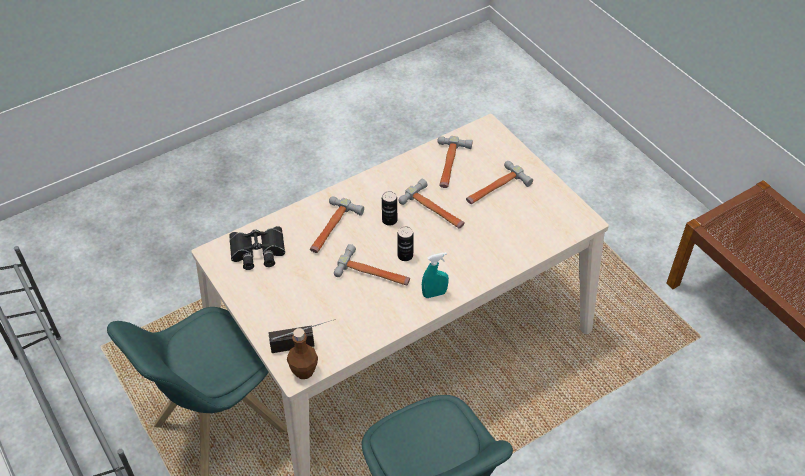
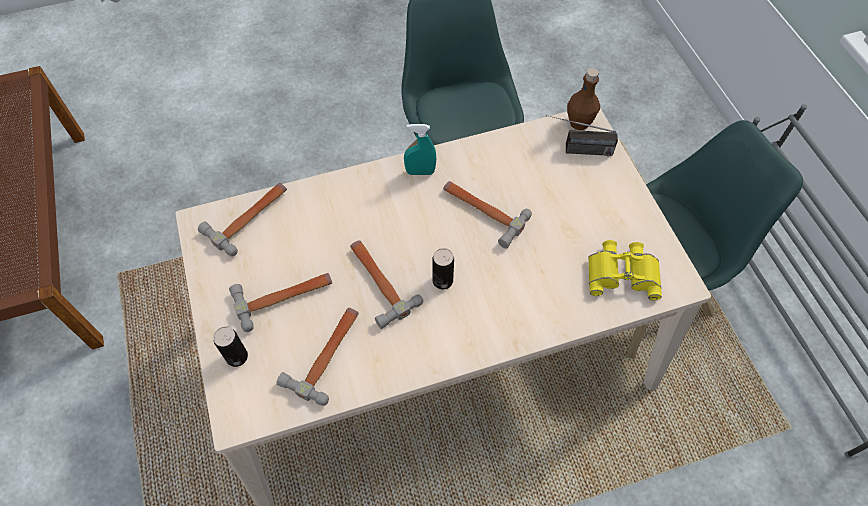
camera: 165 degrees left, 10 degrees up
(257, 252) = (622, 272): black binoculars -> yellow binoculars
(331, 229) = (521, 284): hammer -> hammer (250, 217)
(405, 255) = (438, 226): can -> can (237, 357)

